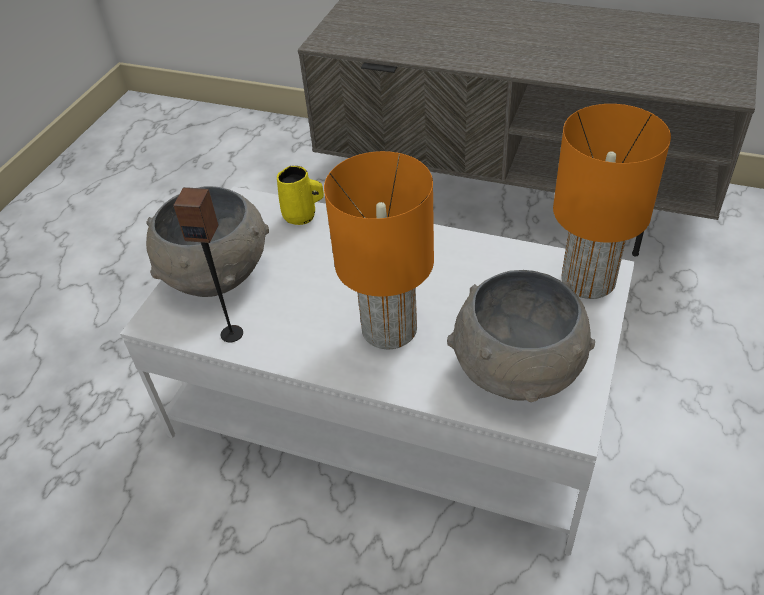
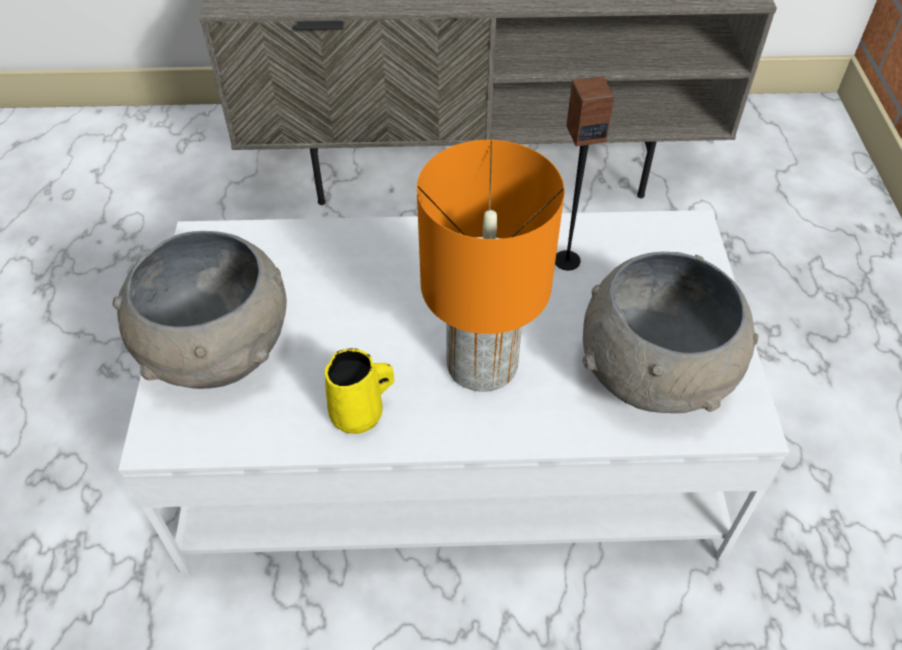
camera: 25 degrees left, 5 degrees up
(232, 333) = (281, 425): speaker -> speaker (566, 260)
(302, 216) = (294, 242): yellow mug -> yellow mug (360, 414)
(588, 282) = (677, 246): orange table lamp -> none

